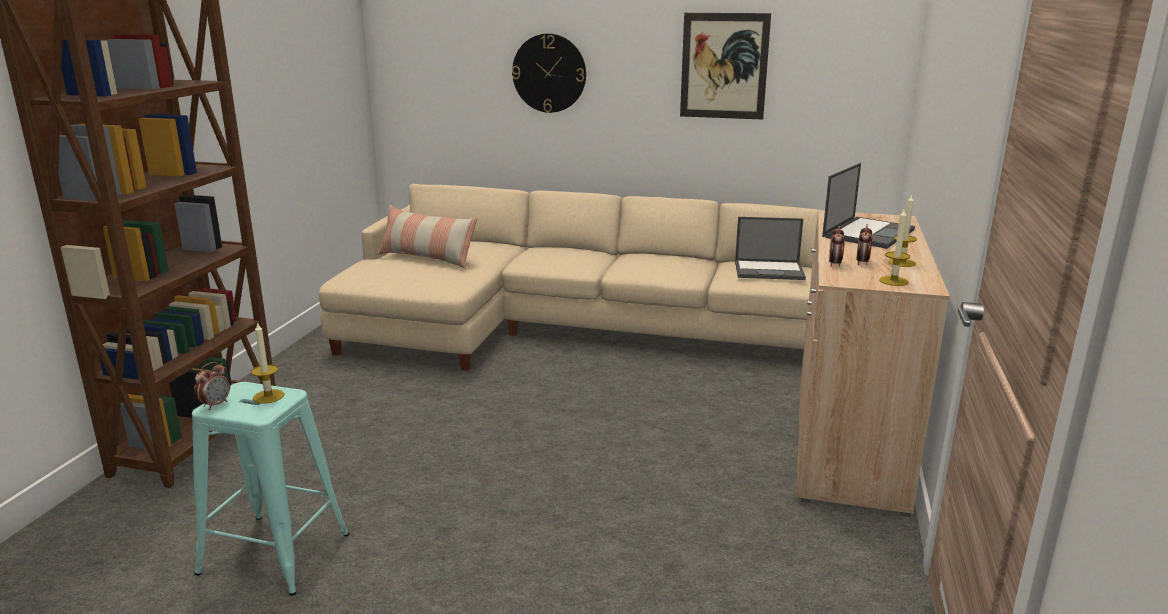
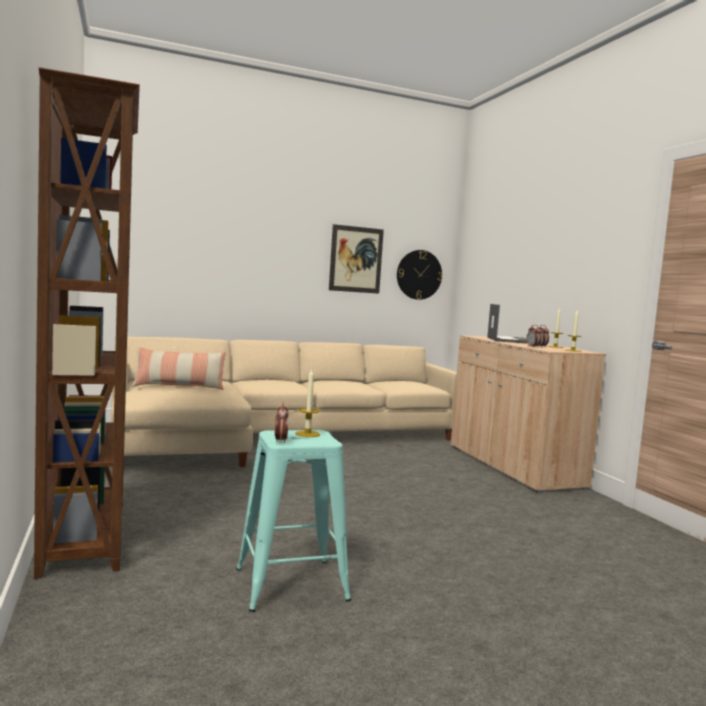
camera: 35 degrees left, 15 degrees down
(549, 73) = (239, 257): wall clock -> wall clock (419, 274)
(770, 270) = (410, 382): laptop -> none

